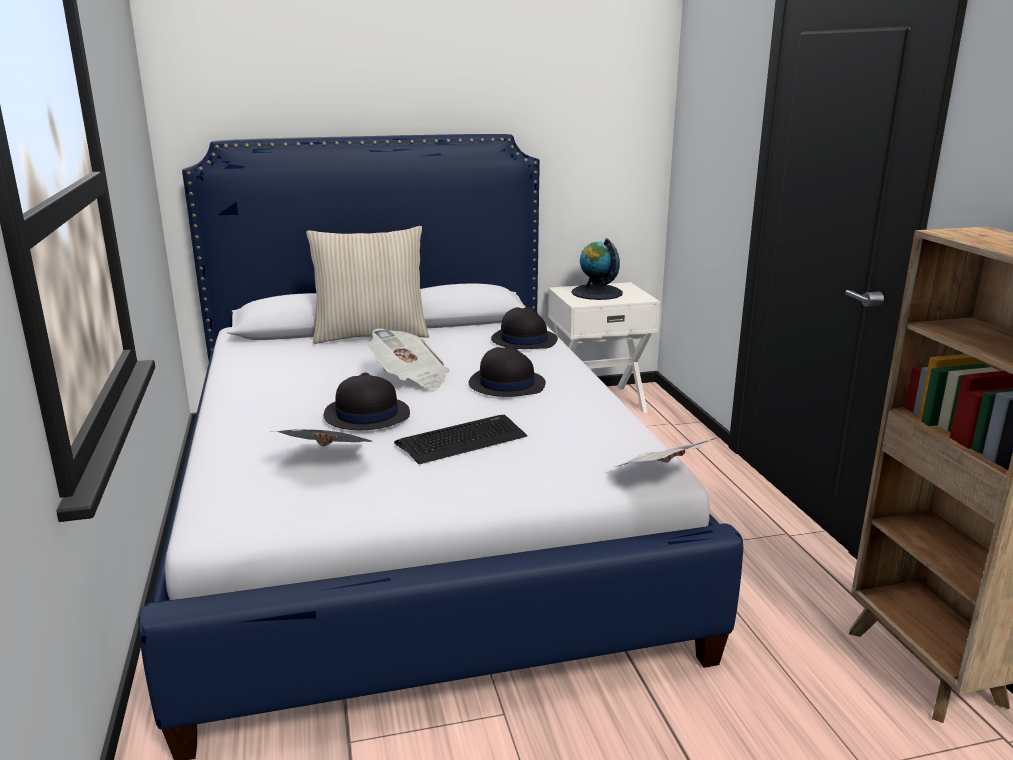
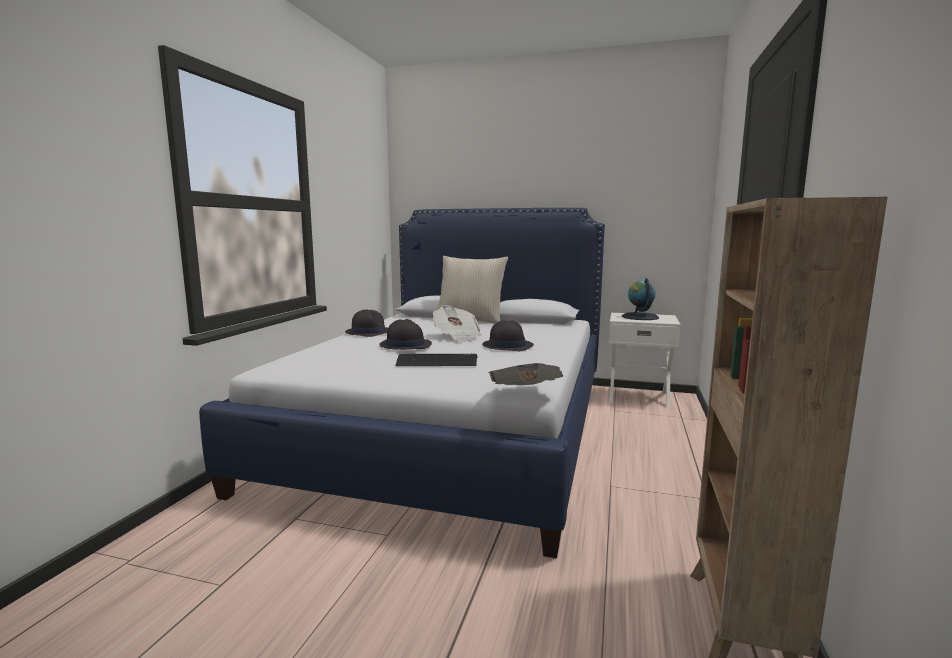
camera: 30 degrees right, 10 degrees down
(328, 461) = (352, 357): newspaper -> none
(523, 340) = (554, 331): black hat -> black hat (368, 332)

